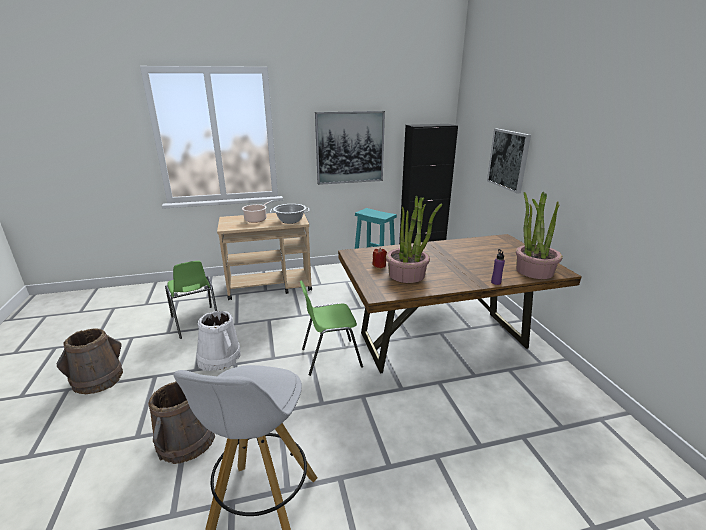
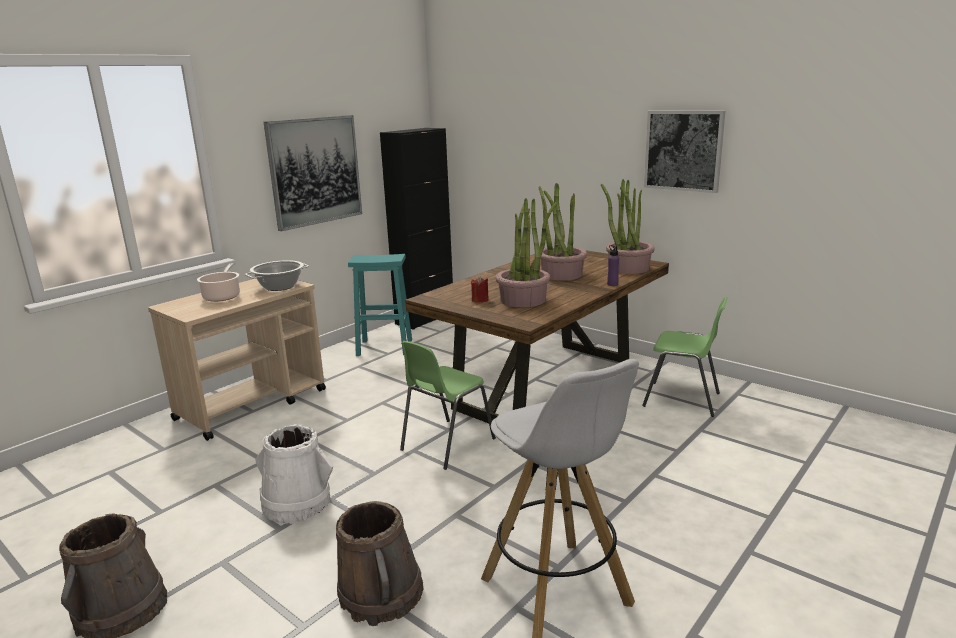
camera: 35 degrees left, 5 degrees down
(196, 322) = (191, 483): green chair -> green chair (682, 400)
(470, 261) = (561, 274): none -> potted plant
(508, 159) = (535, 159): picture -> picture (683, 150)

